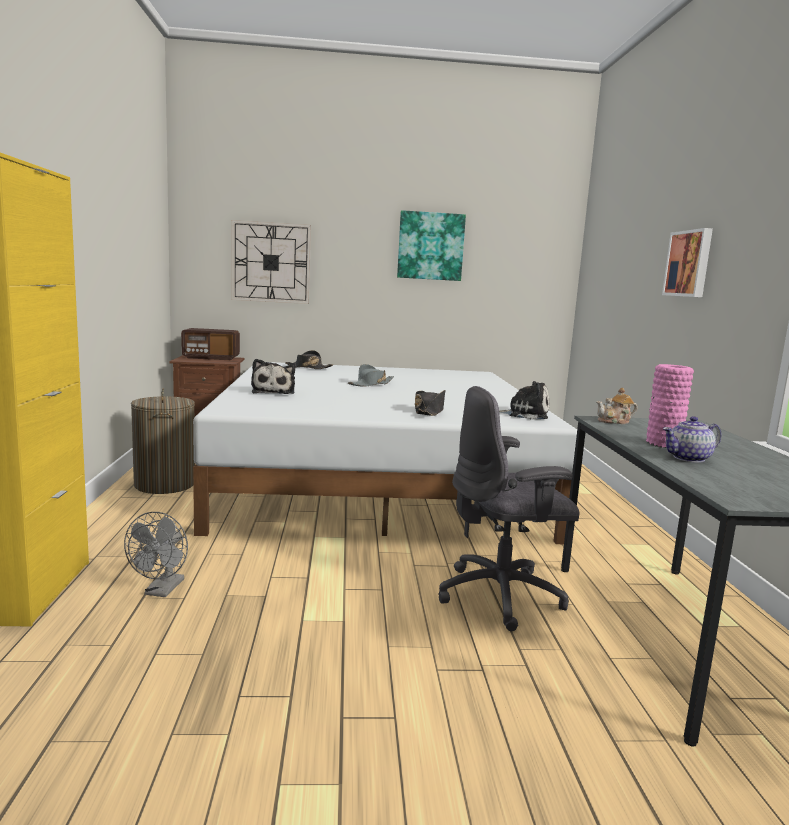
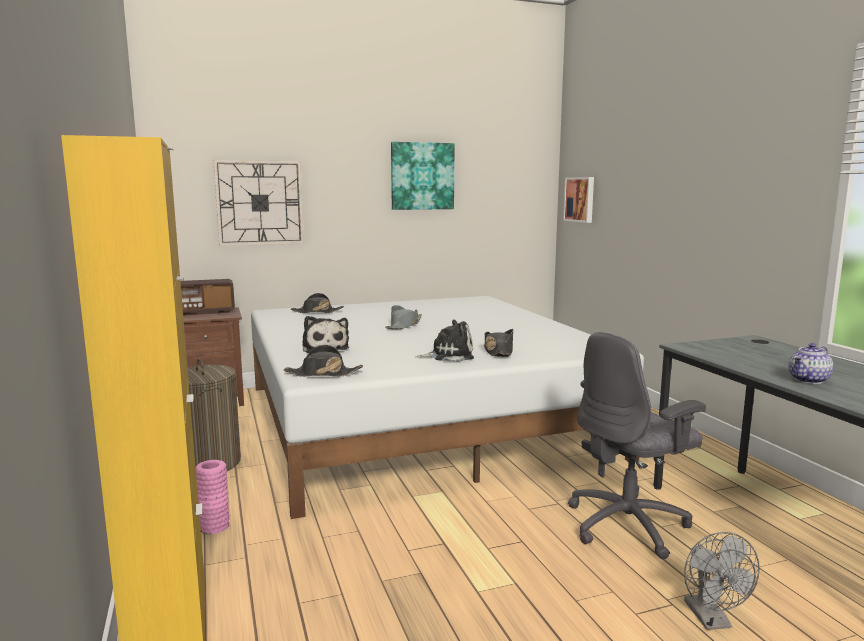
camera: 15 degrees left, 0 degrees up
(162, 591) = (312, 591): grey fan -> grey fan (712, 620)
(243, 408) = (323, 374): none -> black hat
(525, 414) = (581, 343): plush toy -> plush toy (449, 355)
(615, 421) = (700, 347): teapot -> none
(663, 444) = (769, 367): pink vase -> pink vase (215, 526)
(689, 264) = (704, 190): picture -> picture (580, 199)

